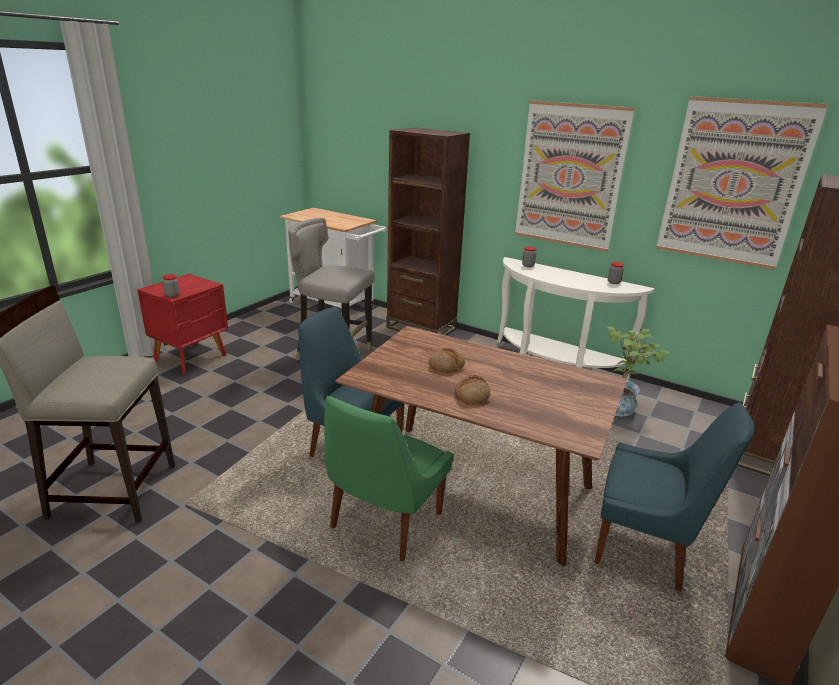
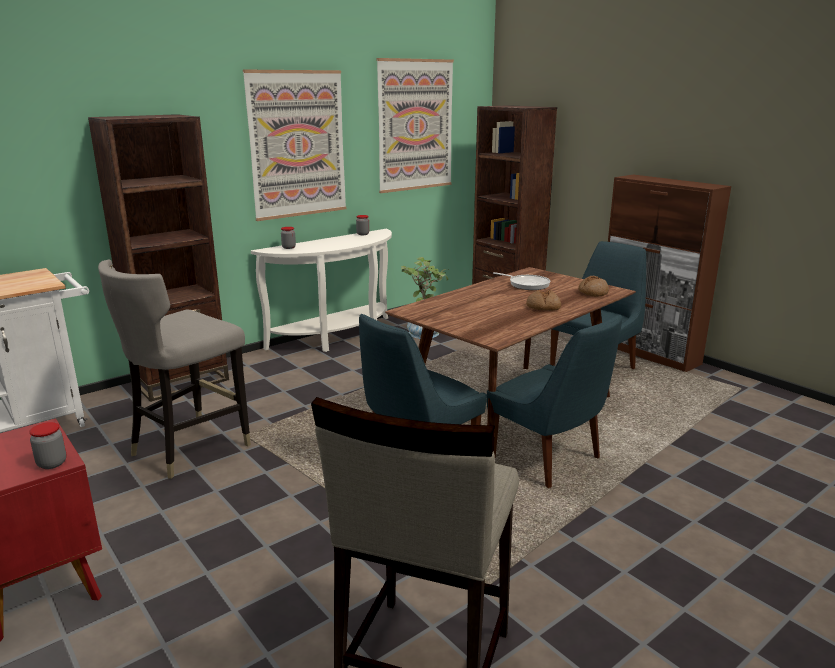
camera: 70 degrees left, 5 degrees down
(383, 523) = (548, 460): green chair -> blue chair
(446, 366) = (486, 308): bread -> bread (592, 292)
(547, 381) = (527, 284): none -> frying pan

